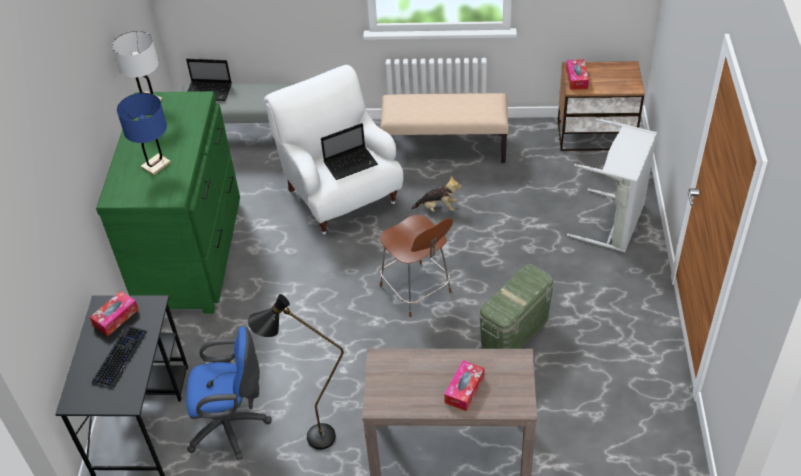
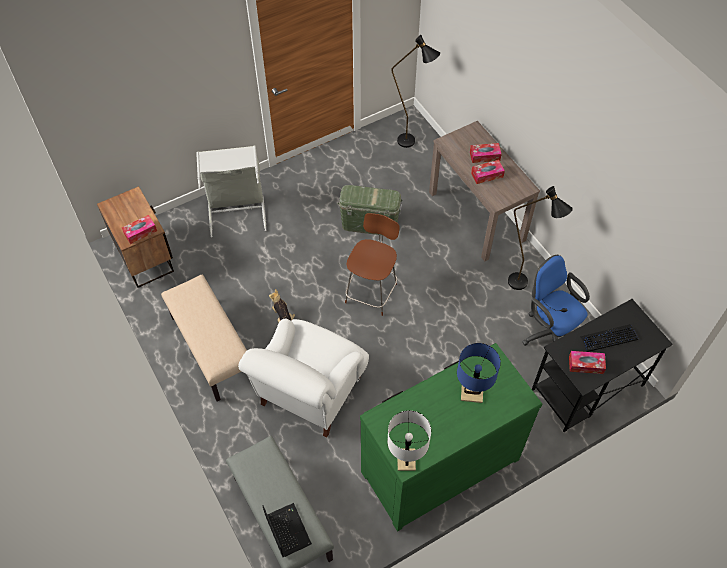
camera: 125 degrees left, 10 degrees up
(351, 163) = (319, 342): laptop -> none
(430, 374) = (487, 175): none -> tissue box
(629, 448) = (412, 143): none -> black floor lamp

